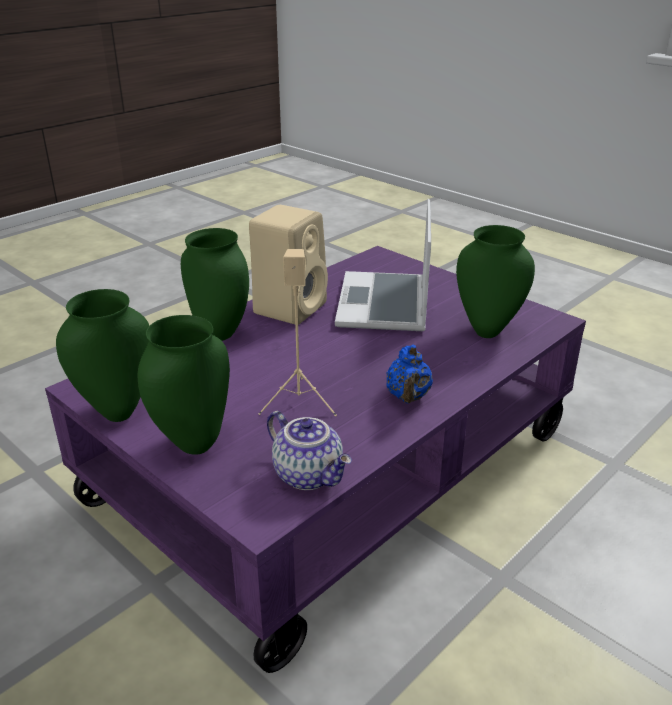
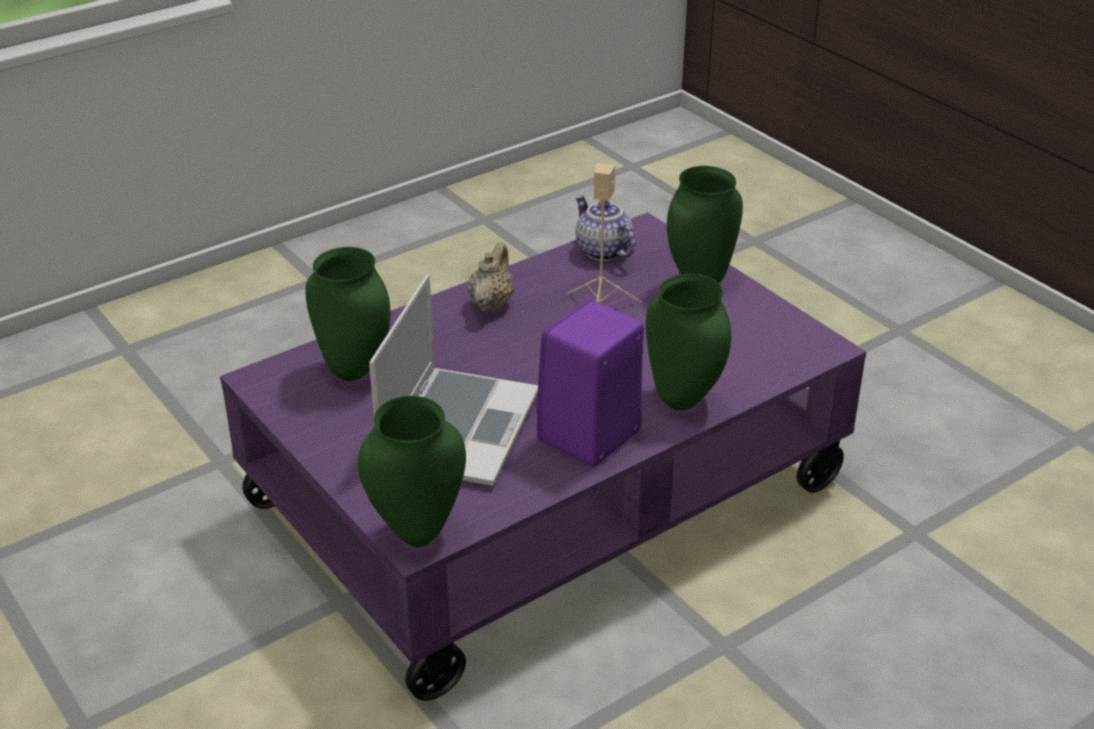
camera: 170 degrees left, 5 degrees up
(118, 411) = (778, 318): green vase -> green vase (417, 535)
(291, 307) = (587, 437): beige speaker -> purple speaker
(408, 397) = (491, 303): blue teapot -> beige teapot

